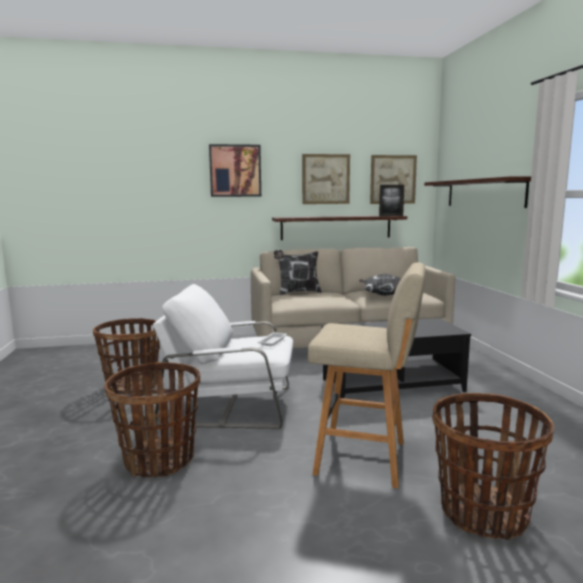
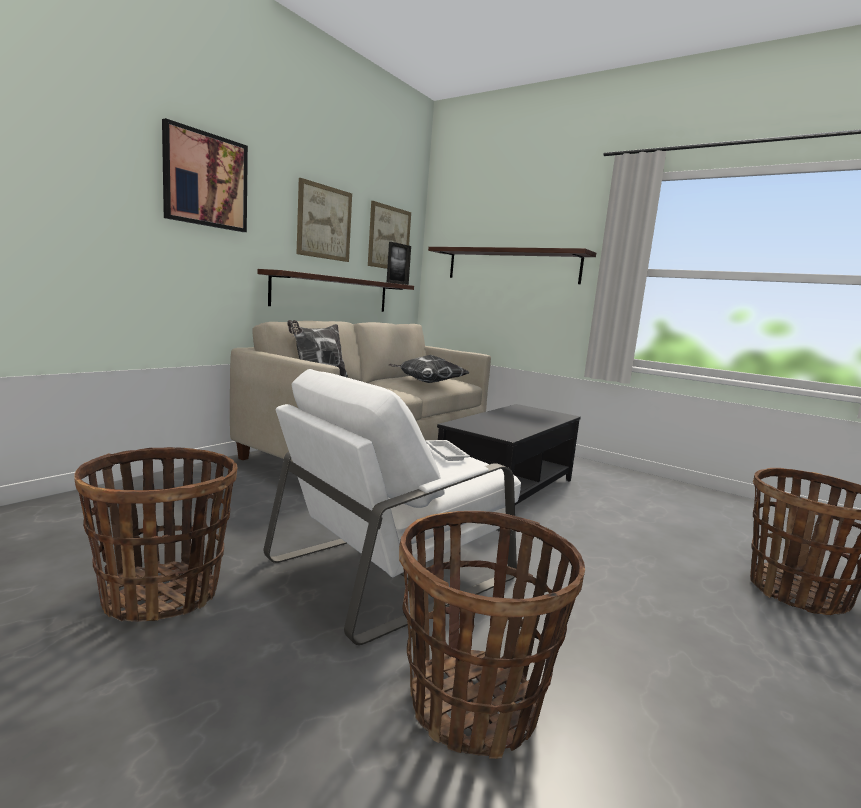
camera: 45 degrees left, 0 degrees up
(365, 458) = (645, 579): beige stool -> none

